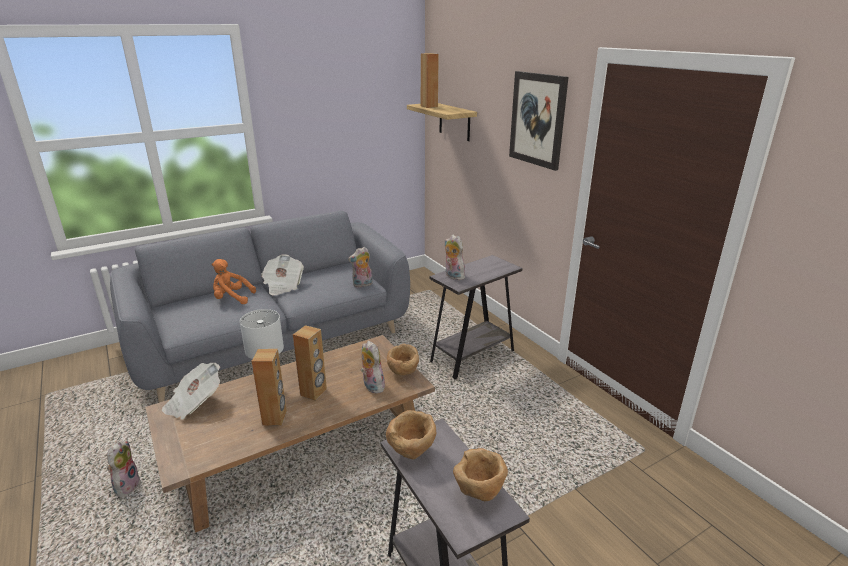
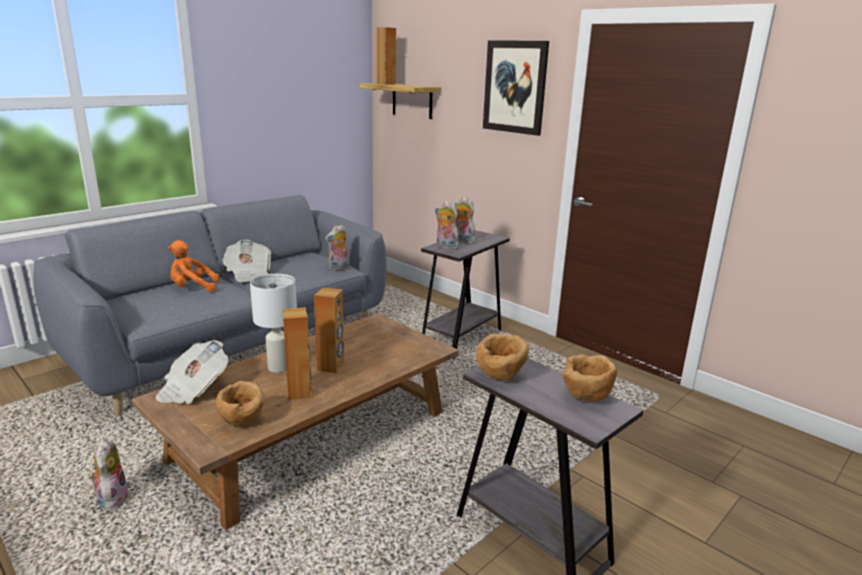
camera: 15 degrees left, 5 degrees down
(371, 386) = (392, 355): plush toy -> plush toy (462, 241)
(403, 372) = (419, 341): brown bowl -> brown bowl (242, 421)

